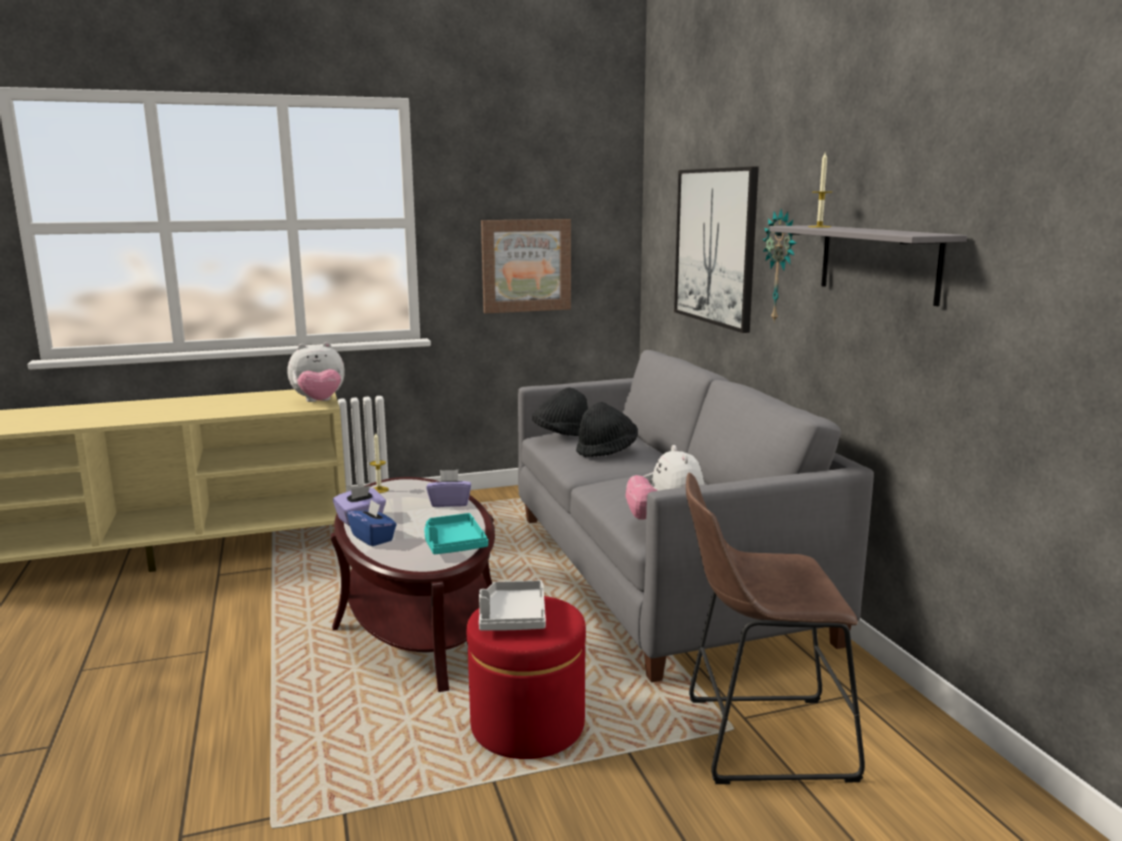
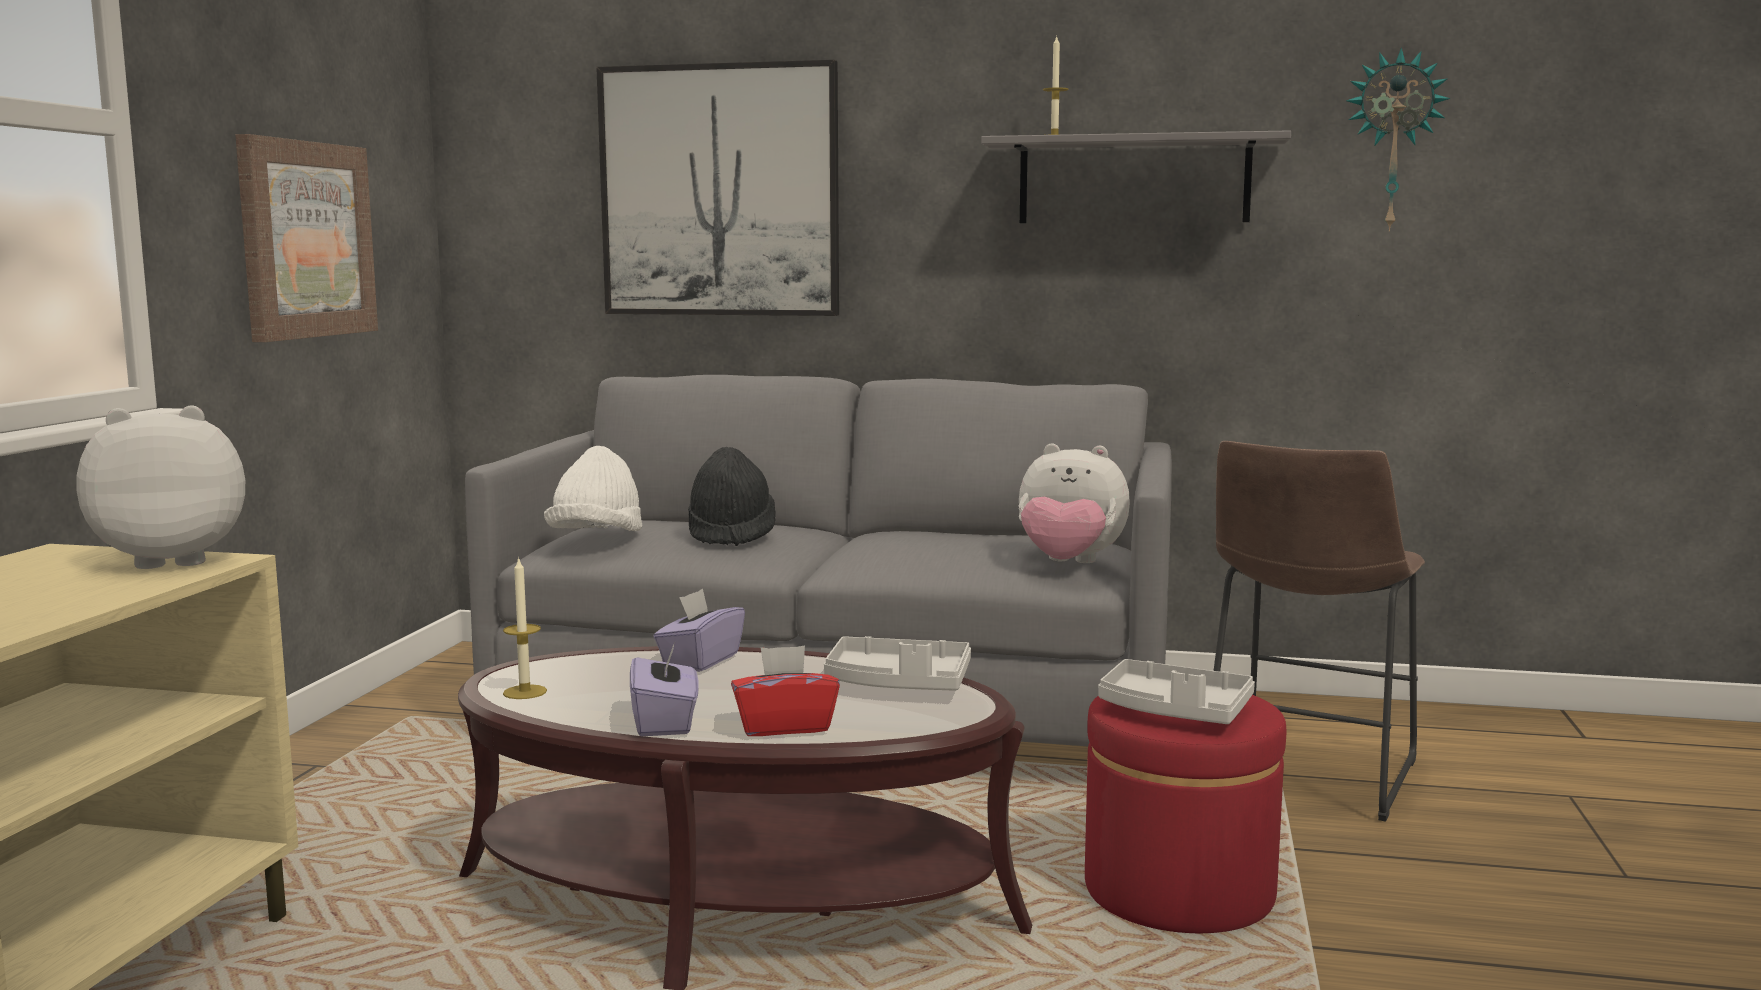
camera: 60 degrees left, 5 degrees down
(319, 402) = (172, 560): plush toy -> plush toy turned 120 degrees counterclockwise
(373, 538) = (784, 726): blue tissue box -> red tissue box
(453, 544) = (898, 684): turquoise tray -> grey tray
(561, 435) = (596, 539): black hat -> white hat
(781, 266) = (916, 206): wall clock -> wall clock (1393, 141)

